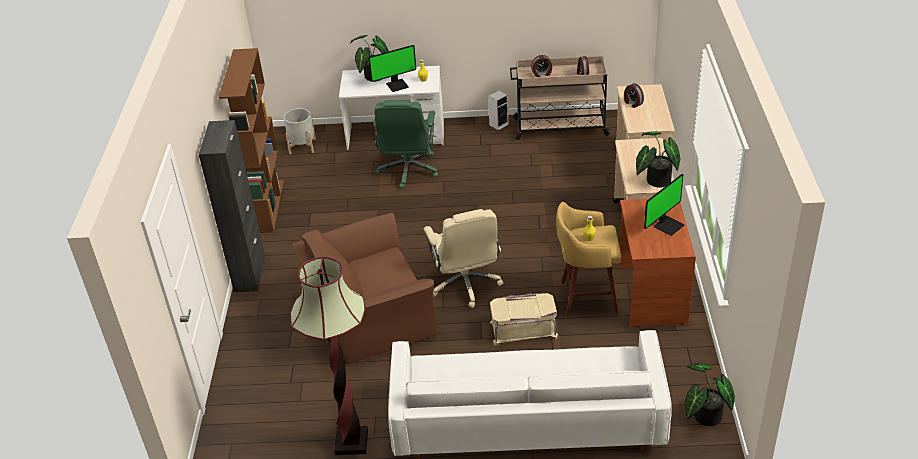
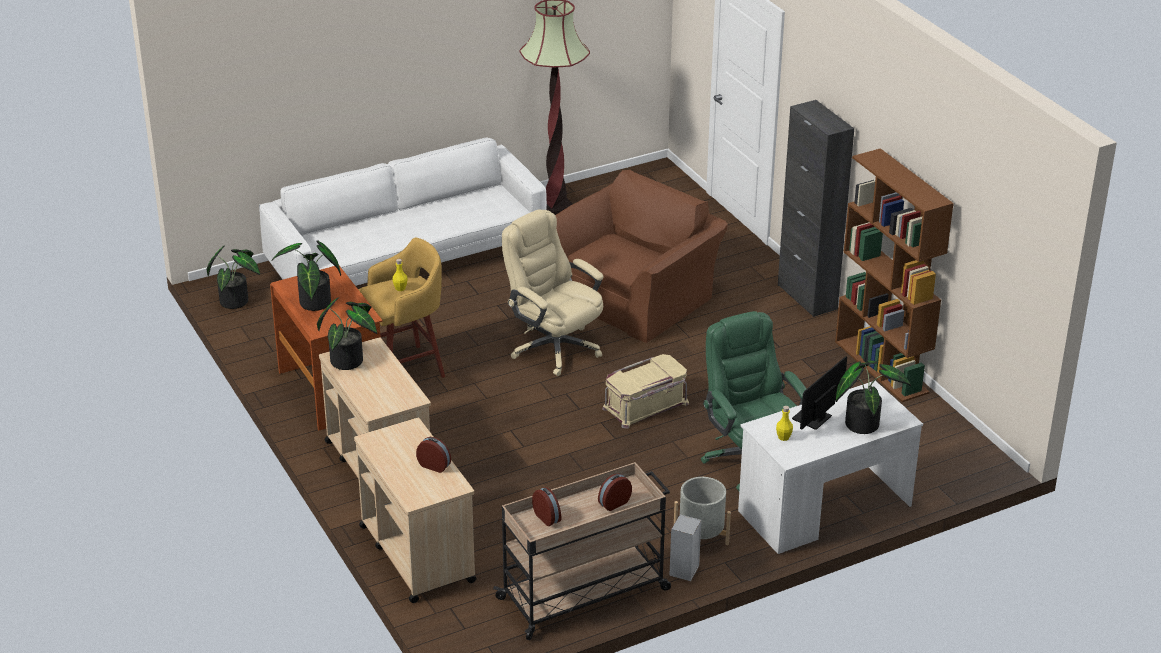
camera: 150 degrees right, 5 degrees down
(302, 146) = (938, 455): grey planter -> grey planter (701, 539)
(523, 329) = (458, 324): beige storage box -> beige storage box (646, 406)
(667, 225) = (313, 305): monitor -> potted plant

